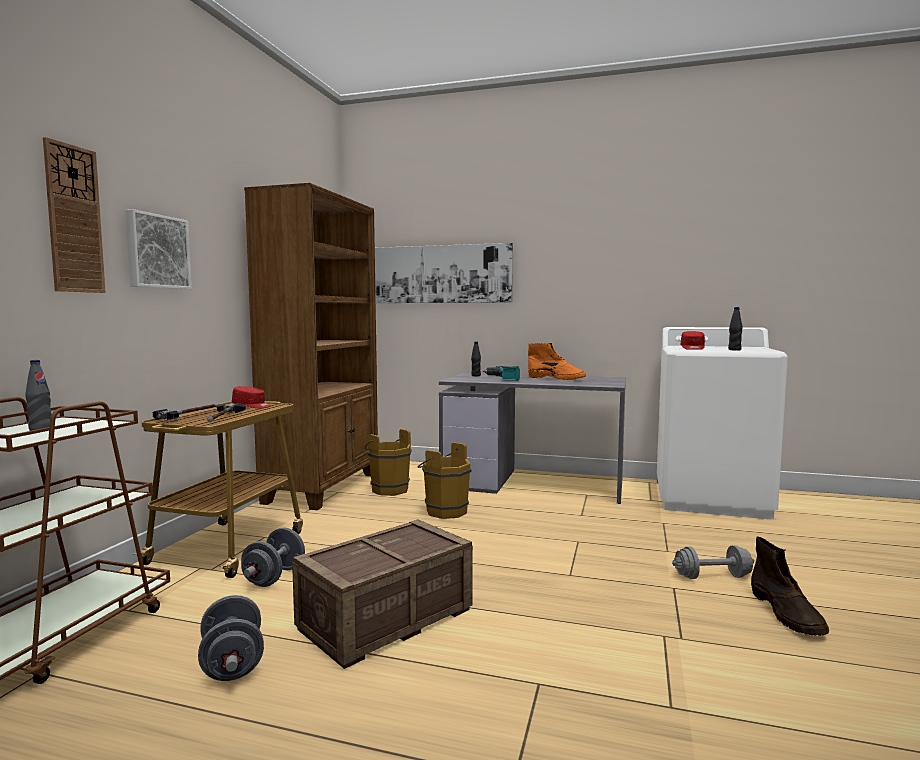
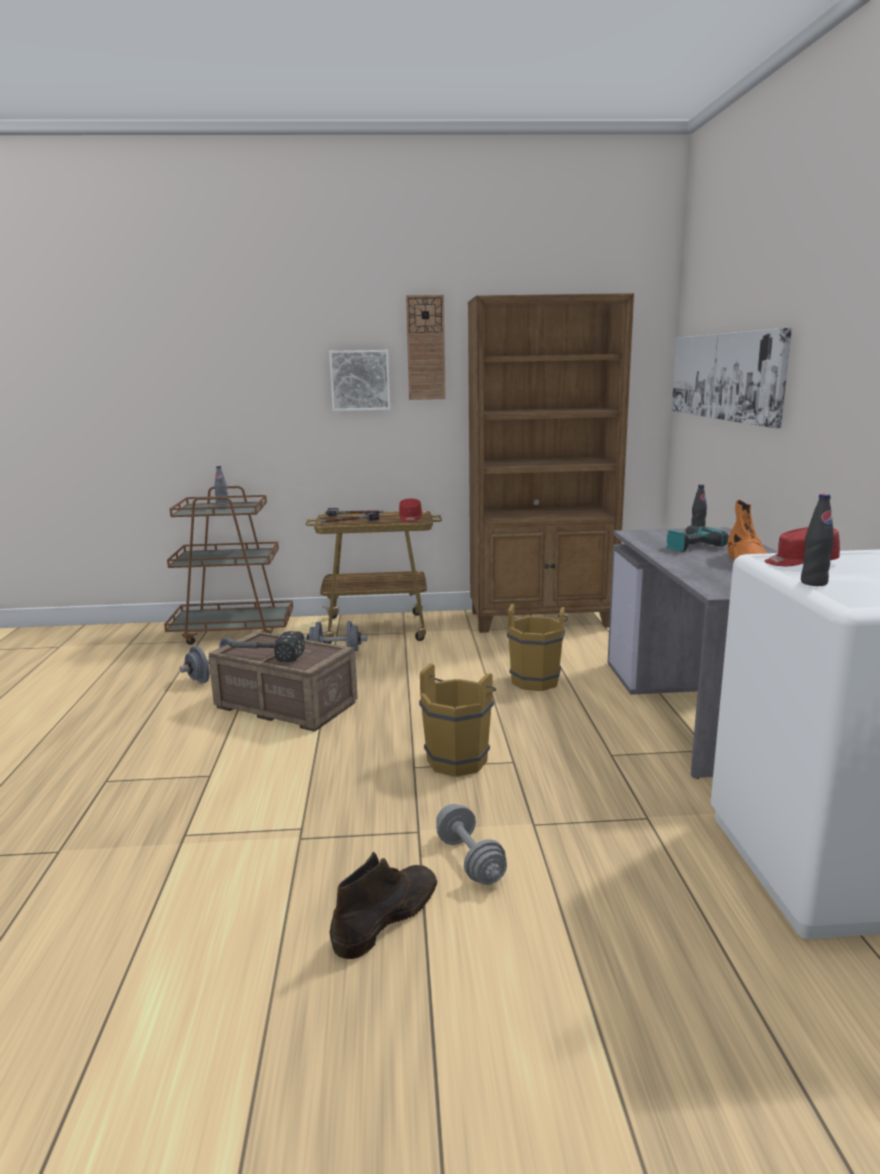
camera: 70 degrees right, 10 degrees up
(74, 219) = (286, 366): wall clock -> wall clock (426, 348)
(388, 489) = (572, 643): brown bucket -> brown bucket (459, 758)
(389, 558) = (263, 655): none -> hammer
(787, 614) = (387, 916): brown boot -> brown boot turned 150 degrees clockwise

